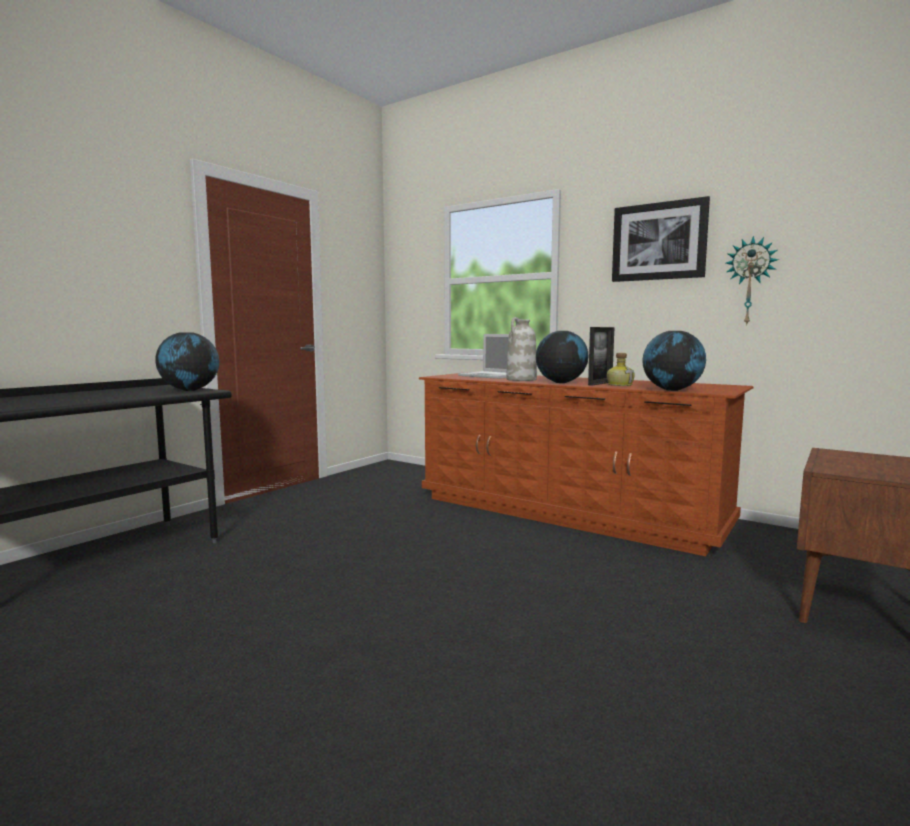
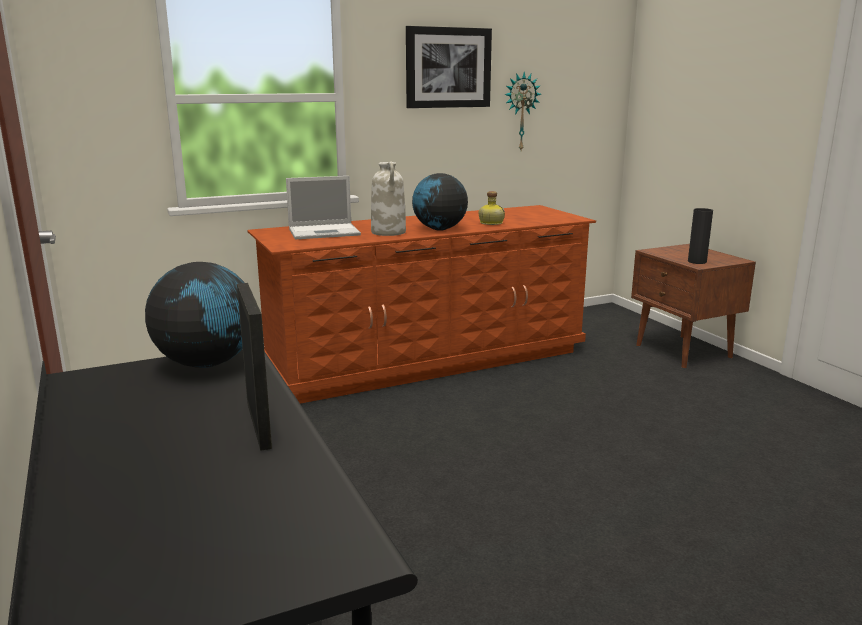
camera: 60 degrees left, 10 degrees up
(600, 383) = (469, 224): picture frame -> picture frame (258, 425)
(672, 390) = (546, 222): globe -> none
(843, 467) = (697, 261): none -> black vase

